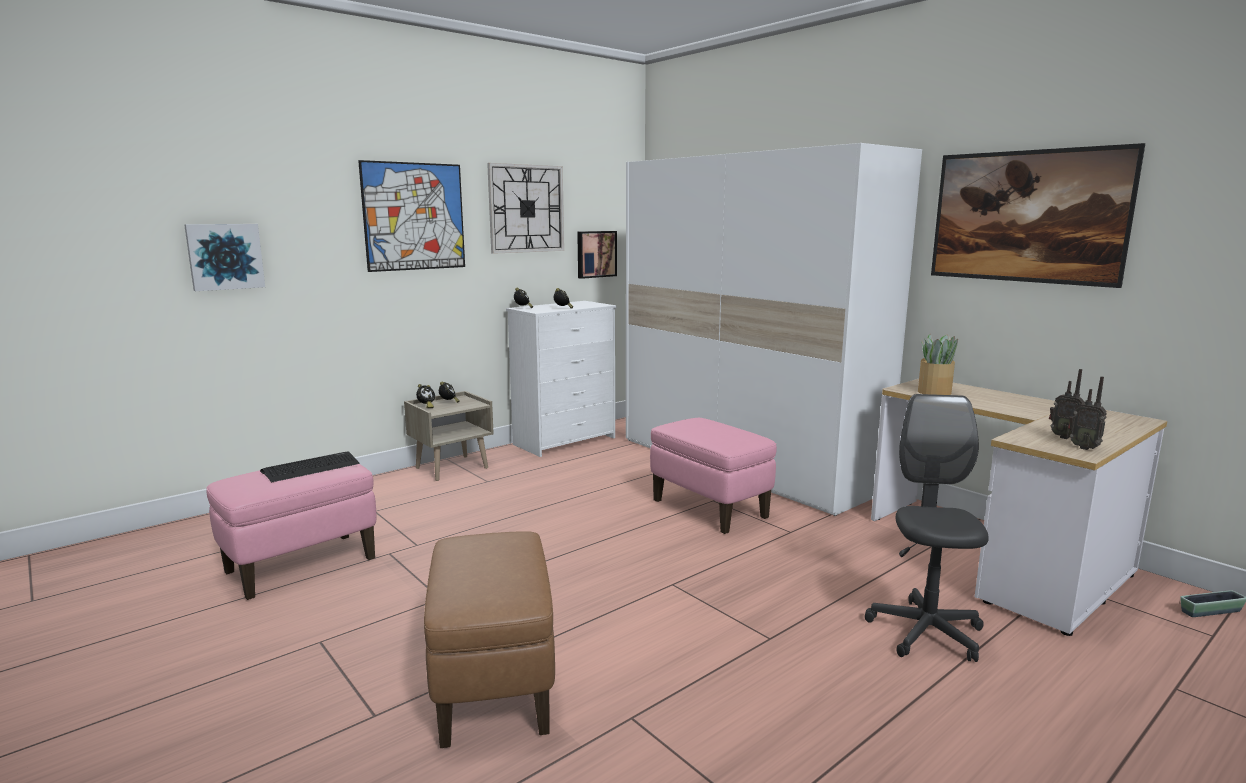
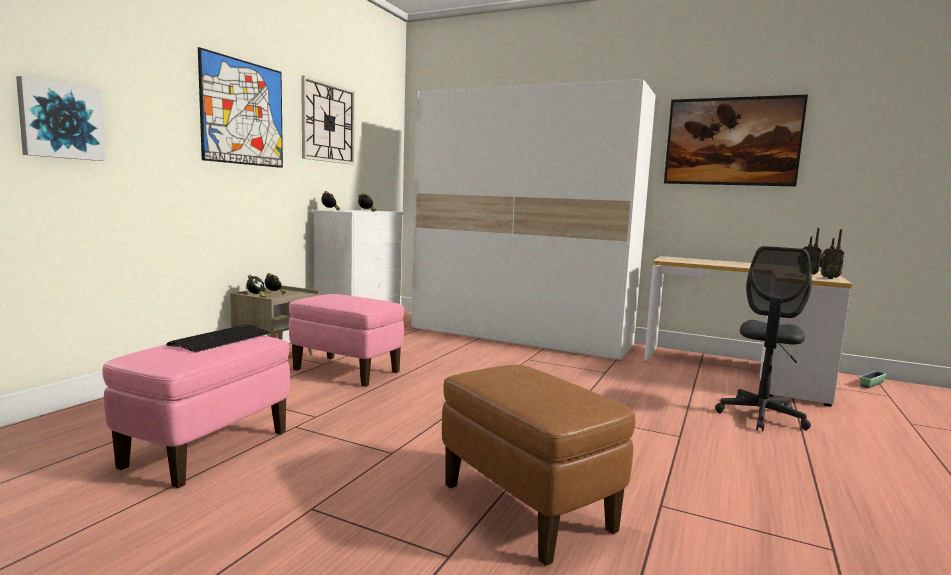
camera: 25 degrees left, 5 degrees down
(596, 254) = (374, 171): picture -> none
(709, 509) = (532, 364): pink ottoman -> pink ottoman (346, 371)
(925, 632) = (761, 417): grey office chair -> grey office chair turned 135 degrees counterclockwise
(935, 392) = (686, 261): potted plant -> none

